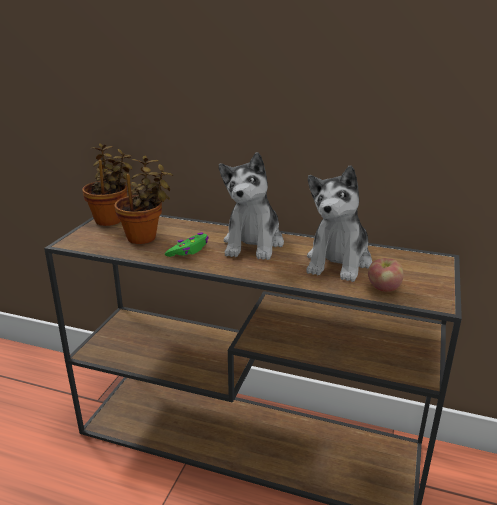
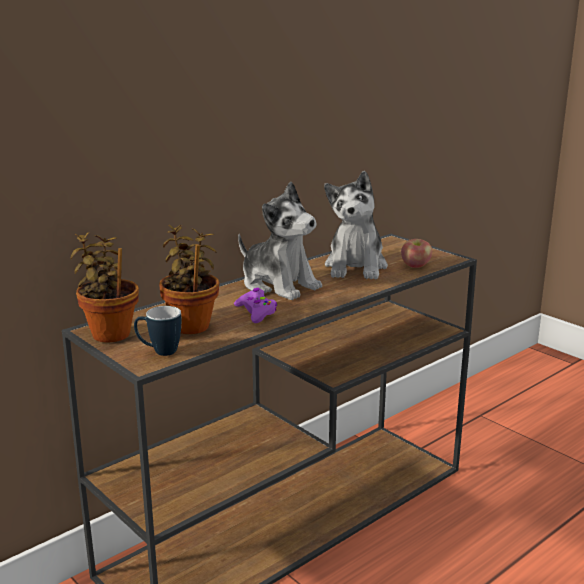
camera: 60 degrees left, 5 degrees down
(92, 241) = (159, 351): none -> mug
(189, 250) = (256, 312): green game controller -> purple game controller
(338, 262) = (356, 267): plush toy -> plush toy turned 45 degrees clockwise

